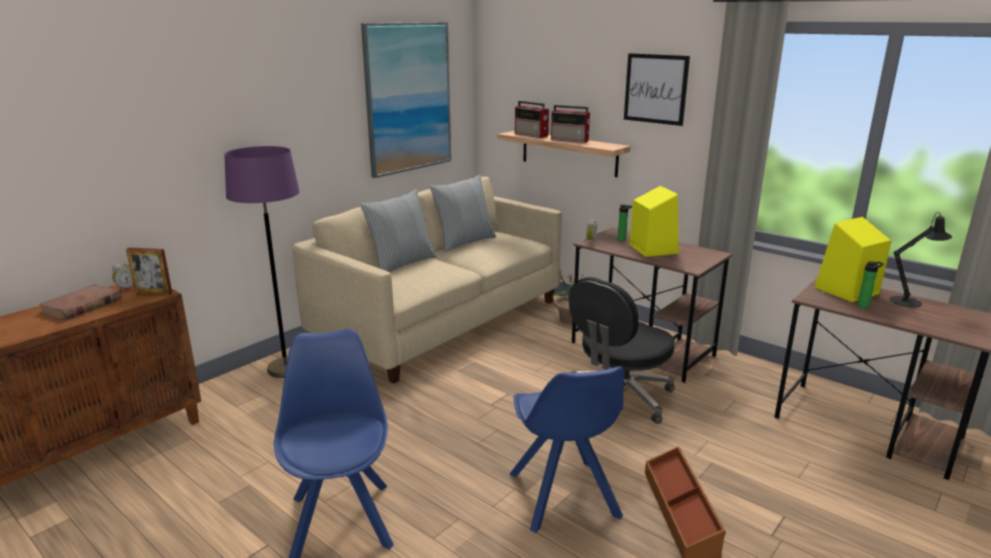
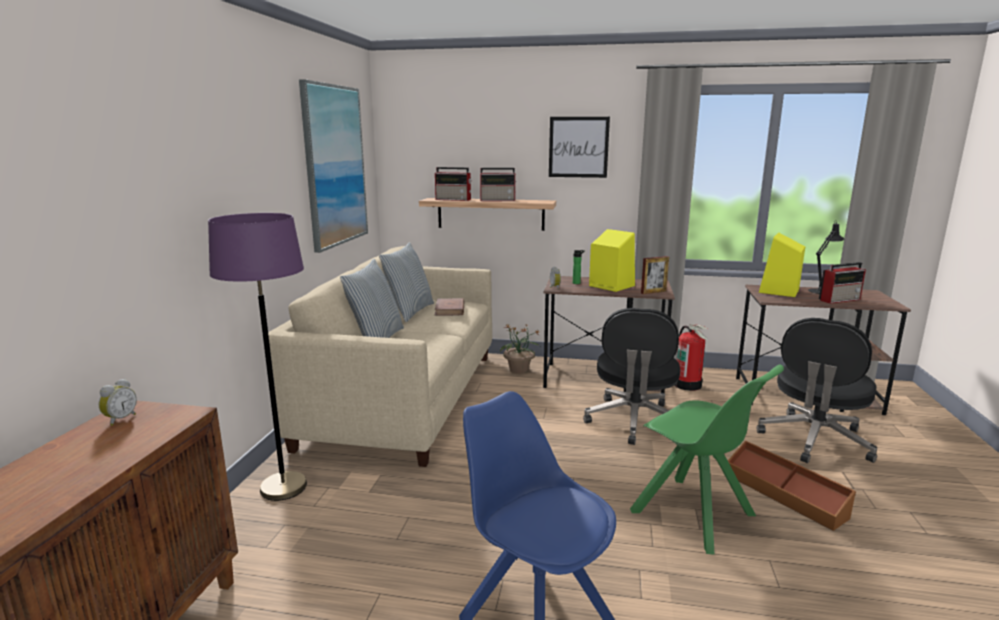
camera: 30 degrees left, 5 degrees down
(81, 306) = (77, 456): brown book -> brown book (450, 310)
(153, 293) = (173, 415): picture frame -> picture frame (653, 292)
(564, 497) = (695, 515): blue chair -> green chair
(730, 378) = (688, 385): none -> fire extinguisher
(799, 476) = (814, 440): none -> black office chair
(864, 306) = (806, 298): bottle -> none
(910, 317) = (840, 299): none -> radio

